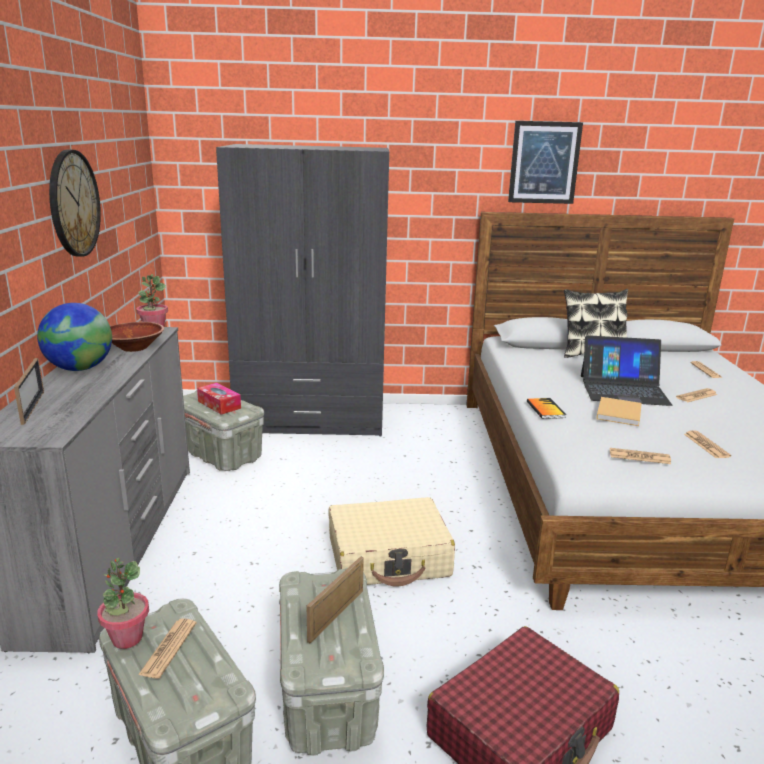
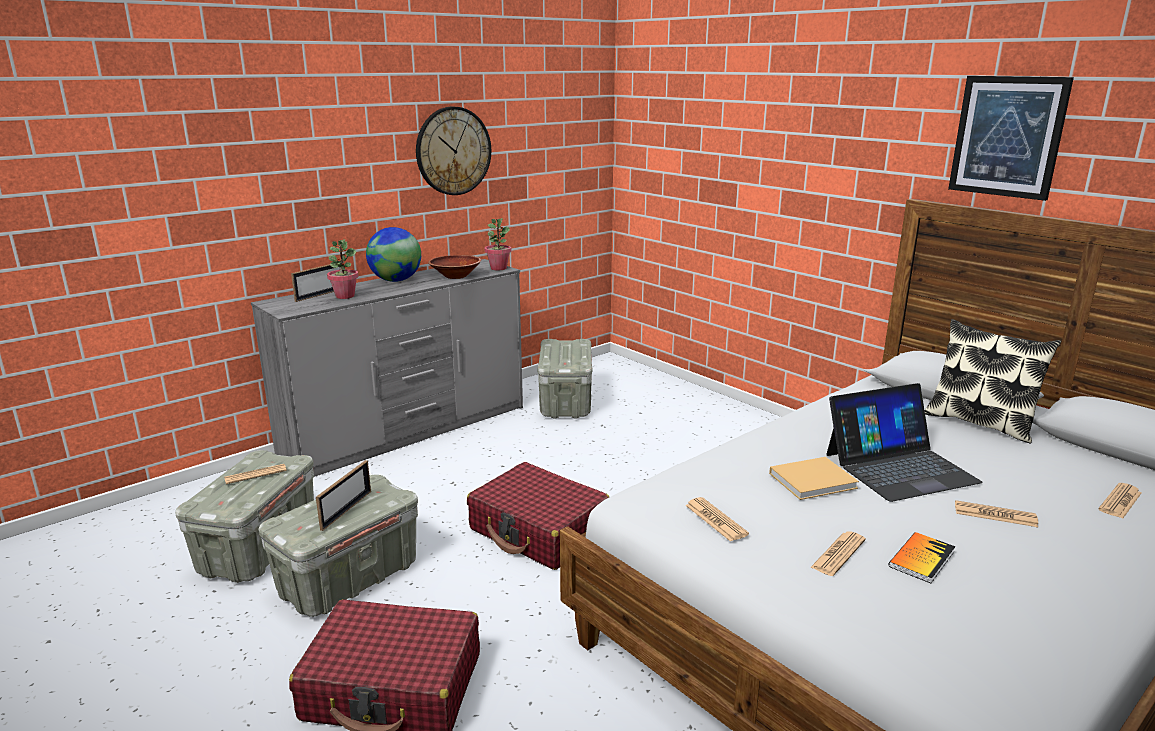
camera: 50 degrees right, 0 degrees up
(127, 638) = (253, 459): potted plant -> potted plant (345, 296)
(219, 405) = (564, 354): tissue box -> none
(312, 419) = (686, 405): grey wardrobe -> none
(336, 615) = (346, 510): picture frame -> picture frame turned 120 degrees clockwise
(389, 557) = (539, 531): beige suitcase -> red suitcase
(545, 409) = (745, 446): book -> book (921, 559)
(623, 390) = (899, 467): laptop -> laptop turned 75 degrees counterclockwise

